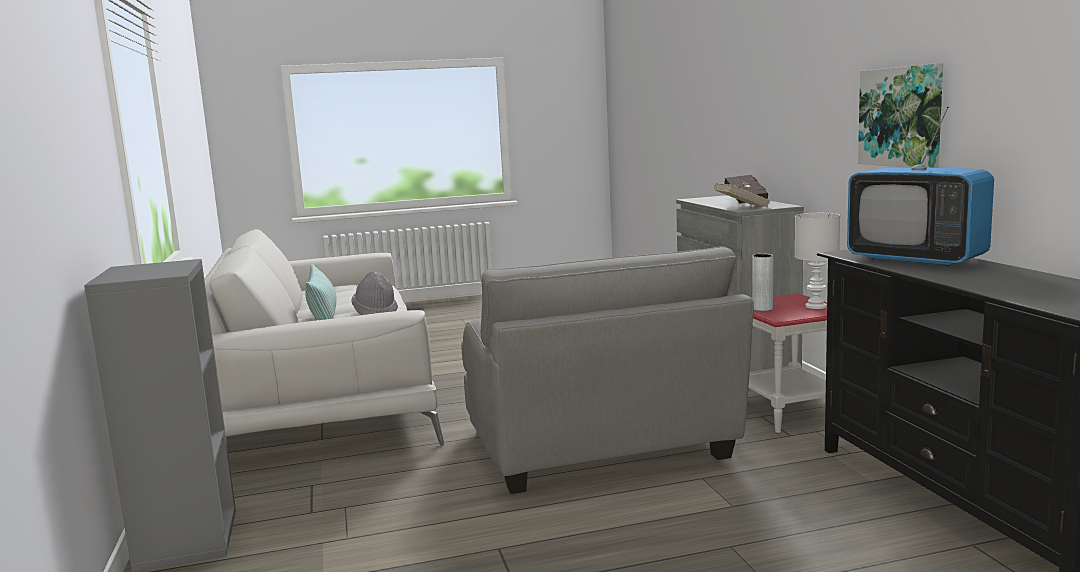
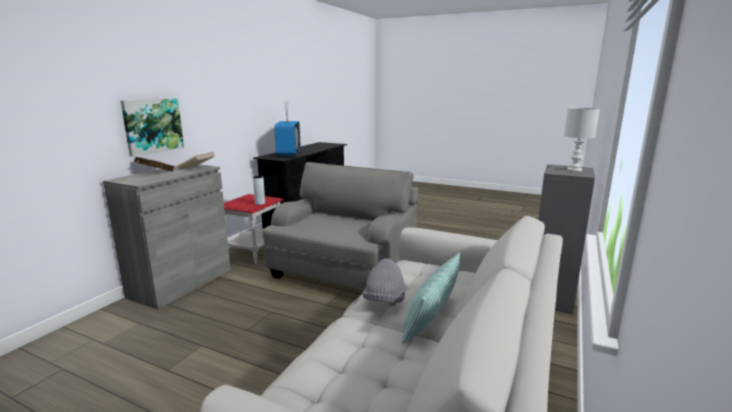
camera: 140 degrees left, 5 degrees up
(815, 306) = (245, 198): white table lamp -> white table lamp (574, 170)
(901, 117) = (238, 106): picture -> picture (152, 125)

